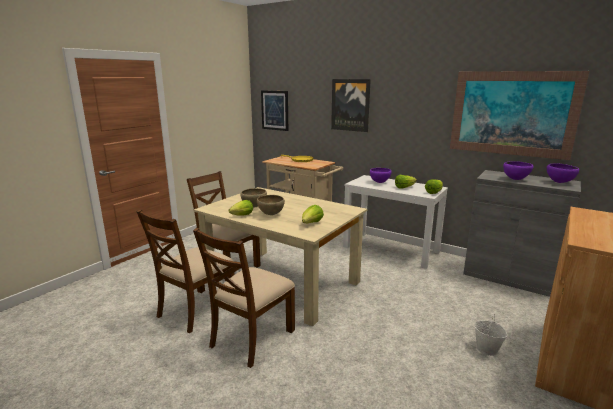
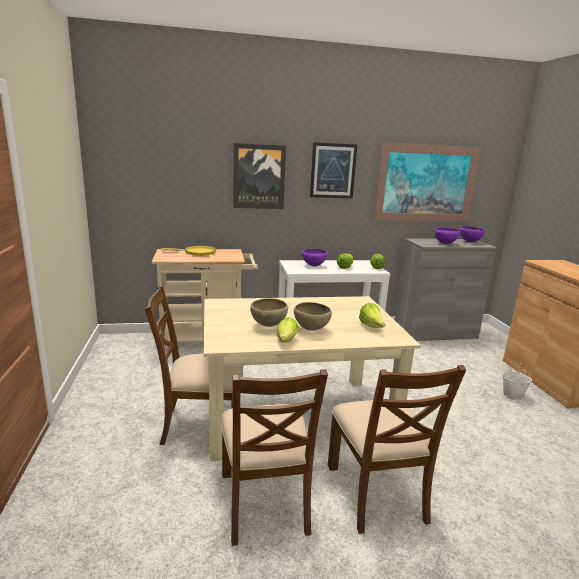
camera: 45 degrees left, 0 degrees up
(275, 110) = (134, 185): picture -> picture (332, 170)

